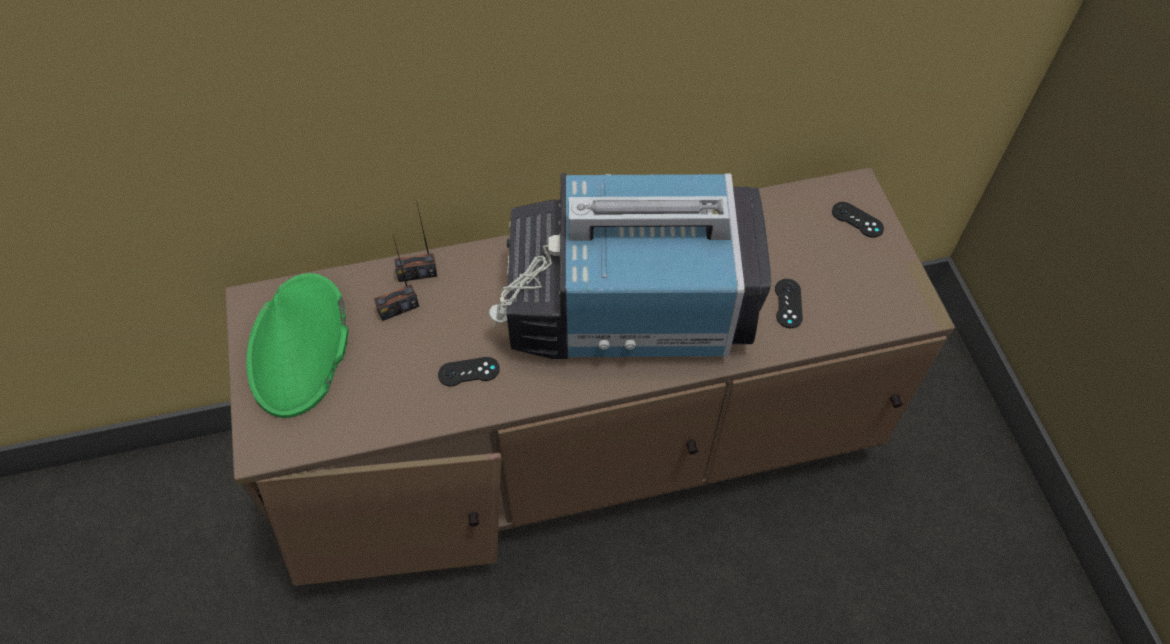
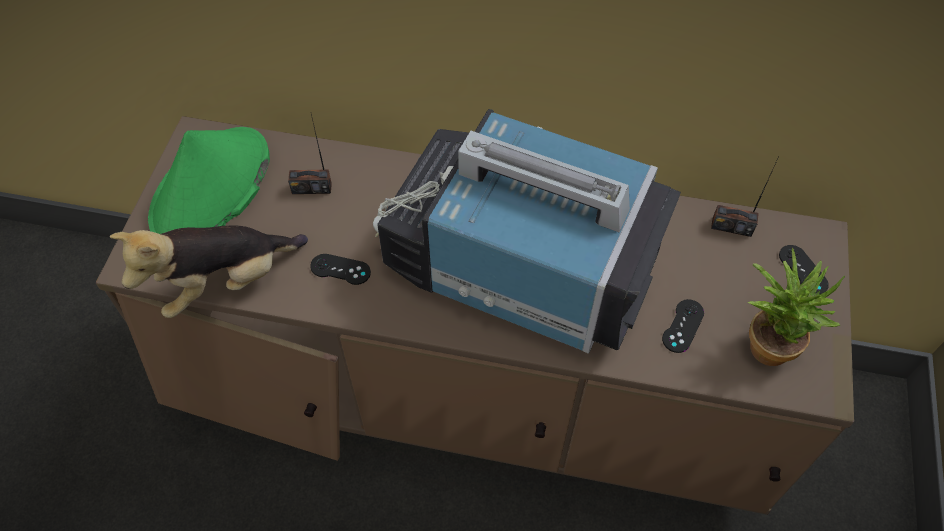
camera: 25 degrees right, 0 degrees up
(366, 427) = (225, 283): none -> plush toy
(417, 273) = (345, 163): radio -> radio (731, 227)
(860, 289) = (768, 341): none -> potted plant

